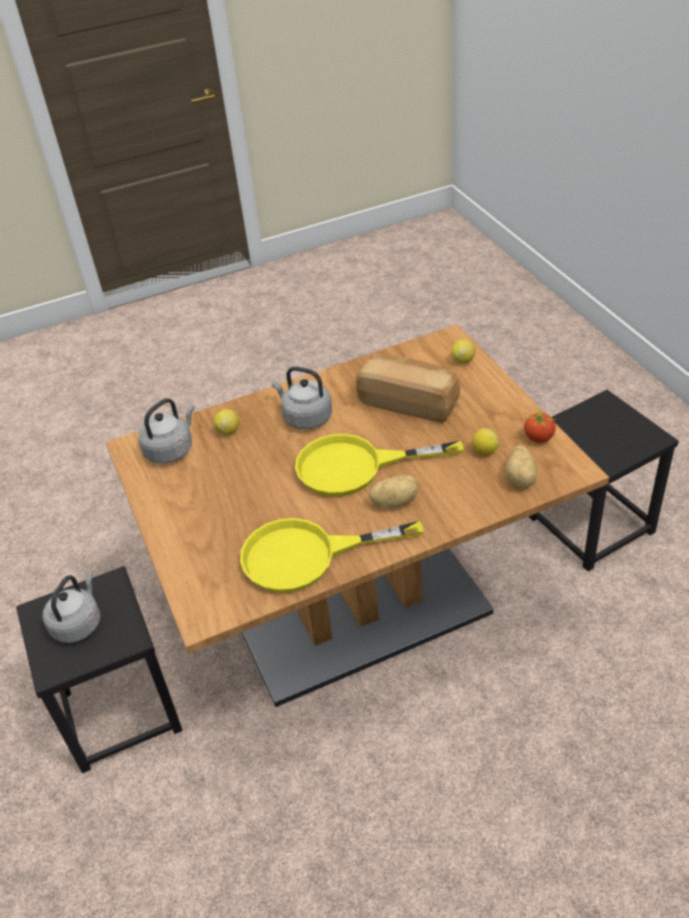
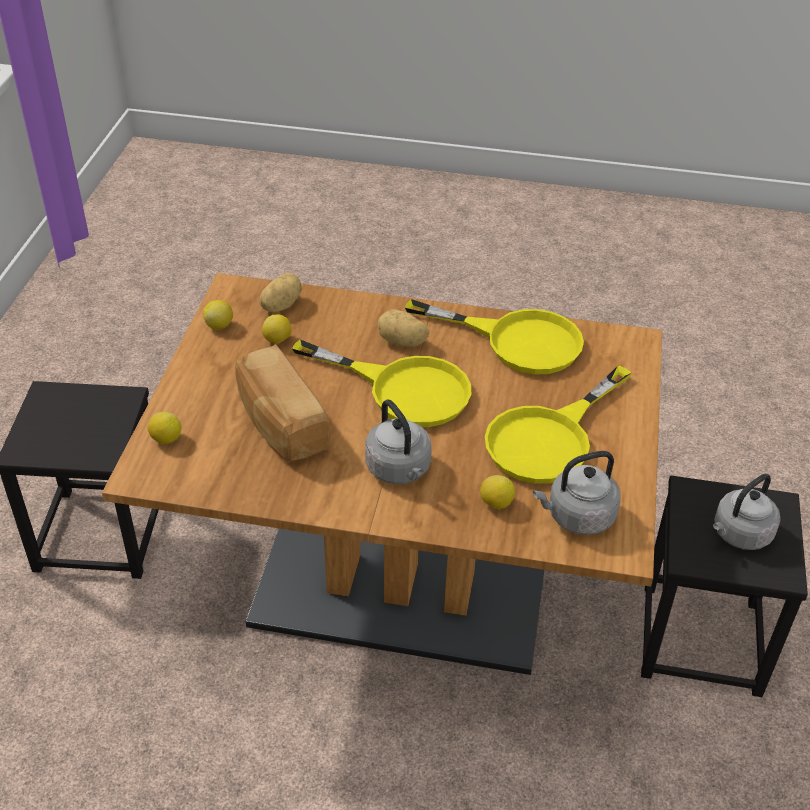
camera: 150 degrees left, 0 degrees up
(222, 489) = (549, 438): none -> yellow frying pan
(539, 438) = (219, 325): tomato -> lemon

